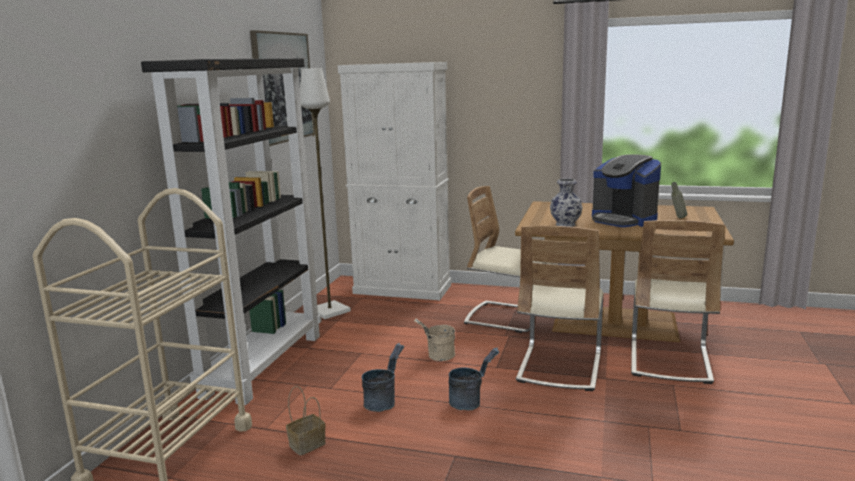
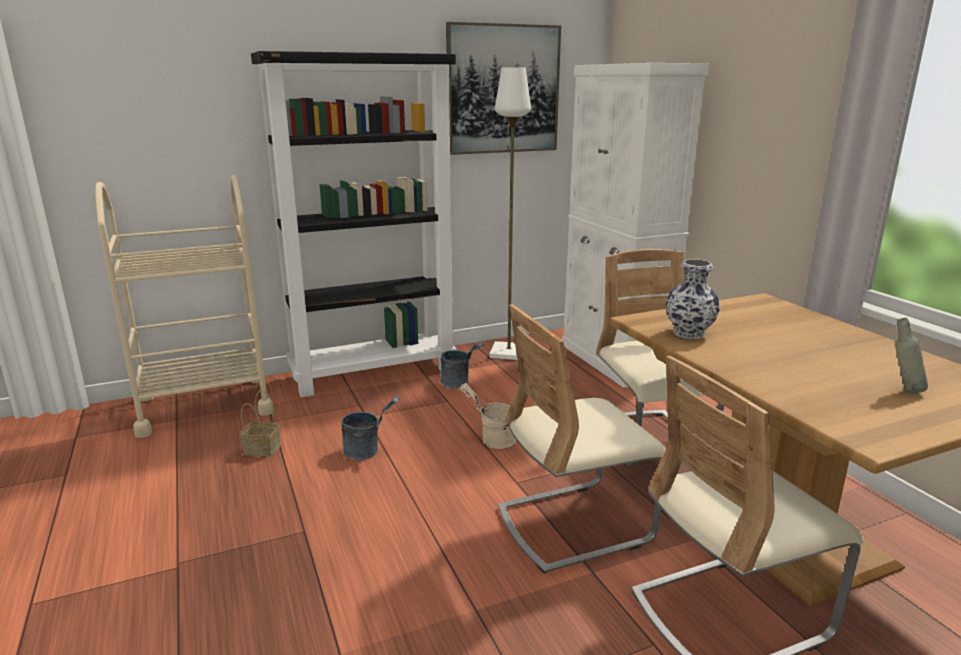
camera: 50 degrees right, 5 degrees up
(470, 402) = (419, 497): grey bucket -> grey bucket (459, 383)
(623, 220) = (796, 358): coffee machine -> none

